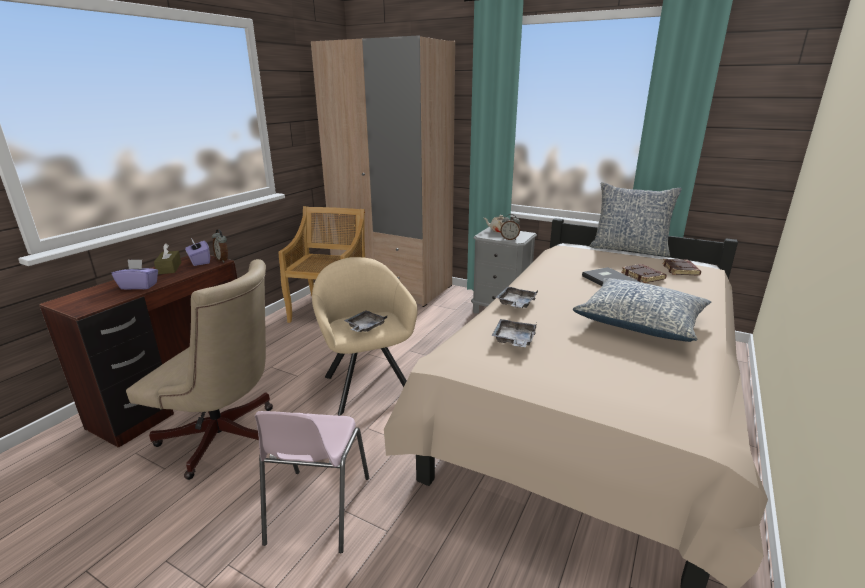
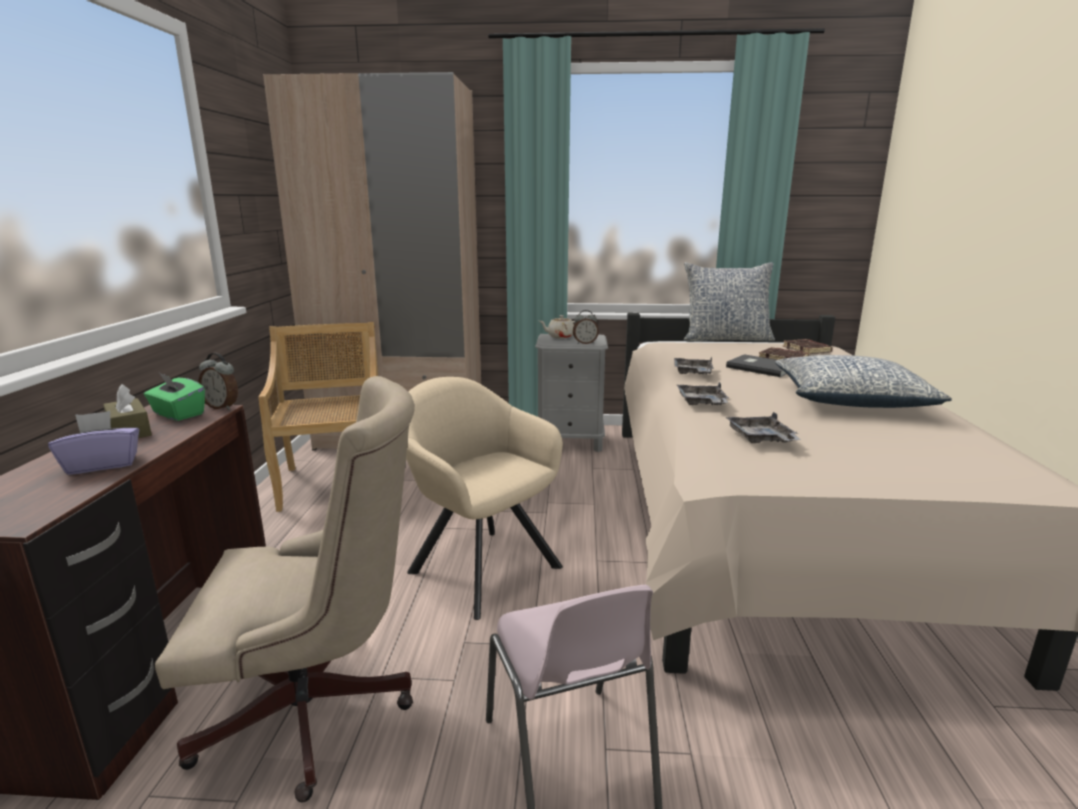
camera: 25 degrees left, 5 degrees down
(199, 261) = (178, 414): purple tissue box -> green tissue box
(365, 327) = (491, 475): grey tray -> grey tray (693, 373)

